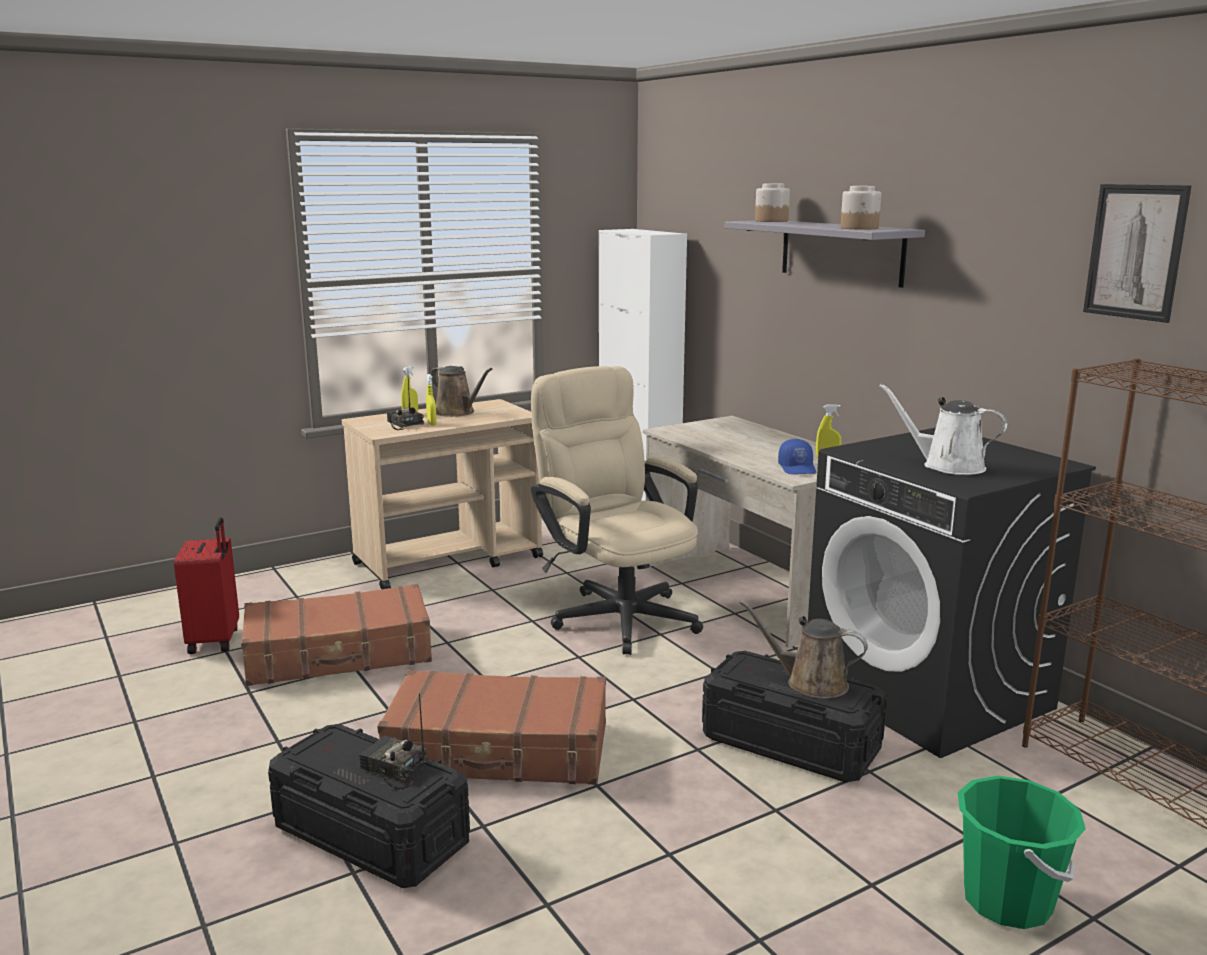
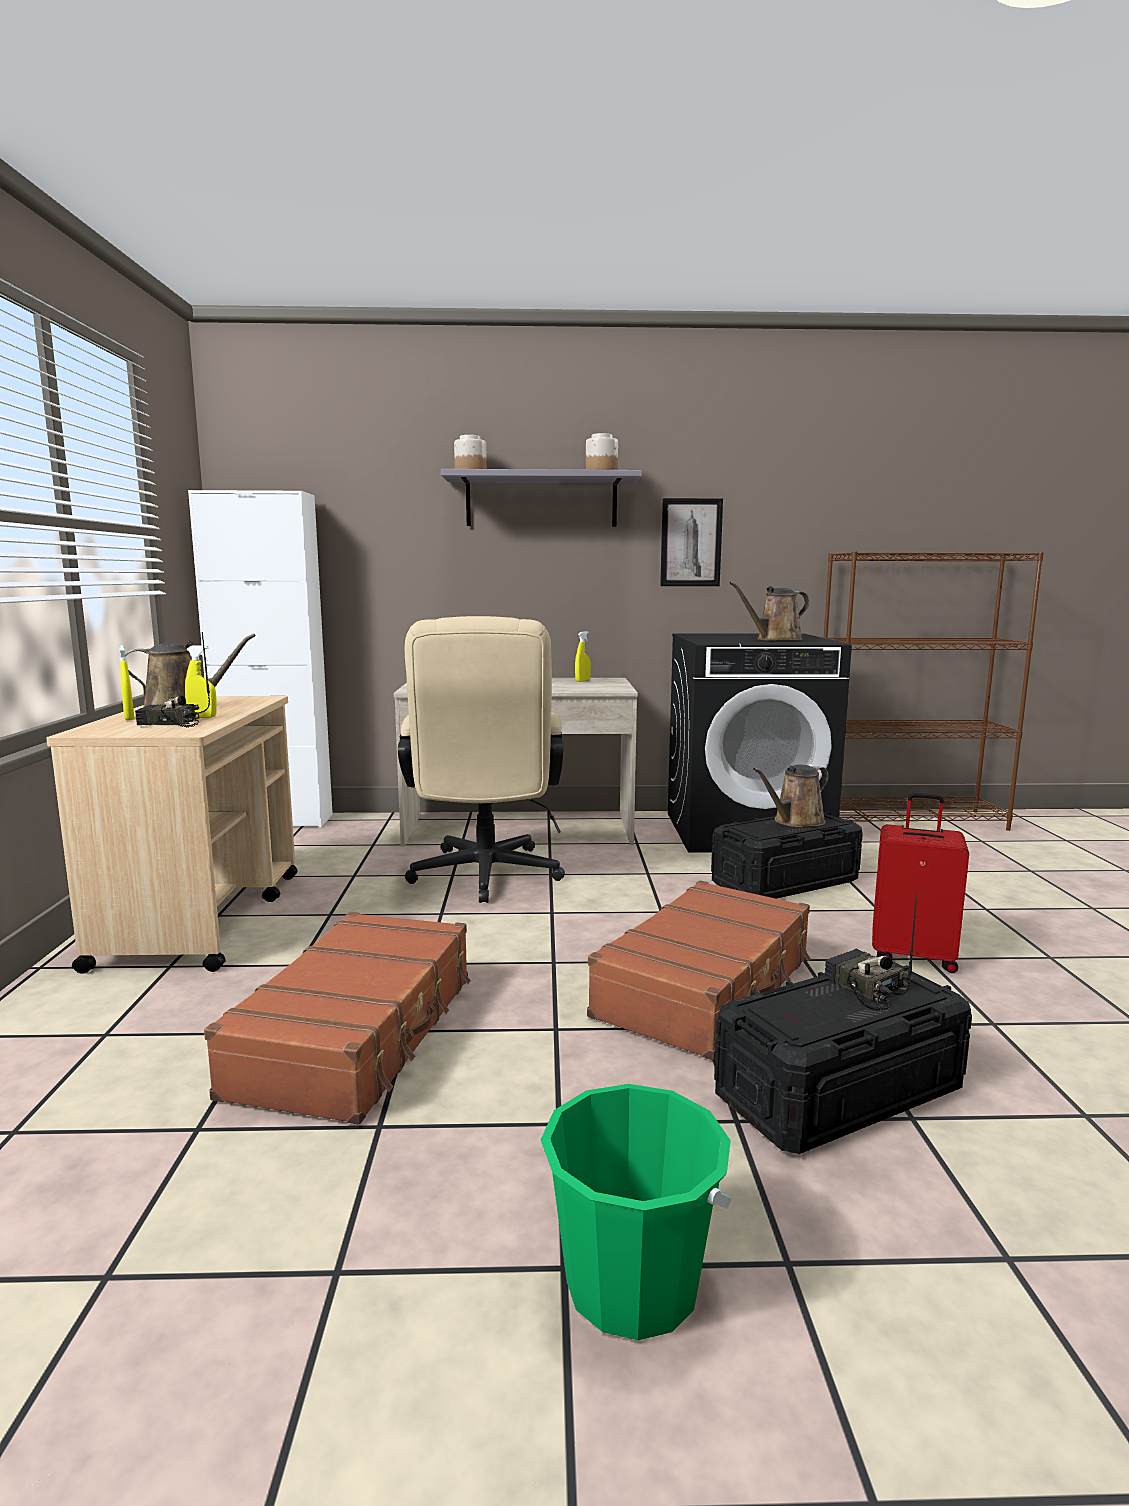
camera: 60 degrees left, 5 degrees down
(216, 640) = (139, 1134): red suitcase -> red suitcase (913, 956)
(393, 769) = (864, 988): radio -> radio turned 90 degrees clockwise
(617, 614) = (484, 878): beige office chair -> beige office chair turned 90 degrees counterclockwise
(798, 468) = (596, 686): blue cap -> none
(947, 466) = (775, 639): white watering can -> brown watering can
(1007, 901) = (1011, 882): green bucket -> green bucket (632, 1285)
(1135, 252) = (813, 483): picture -> picture (691, 542)

